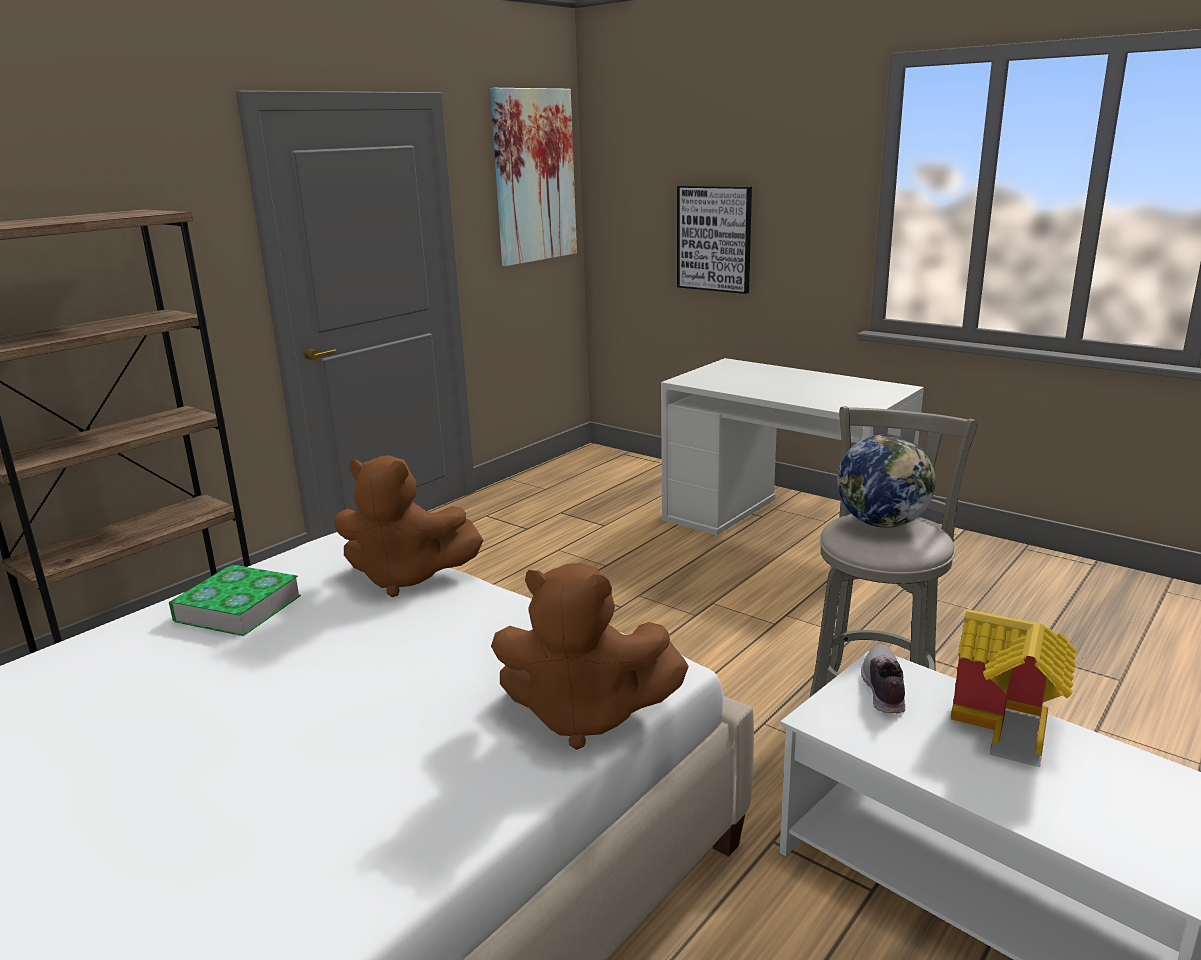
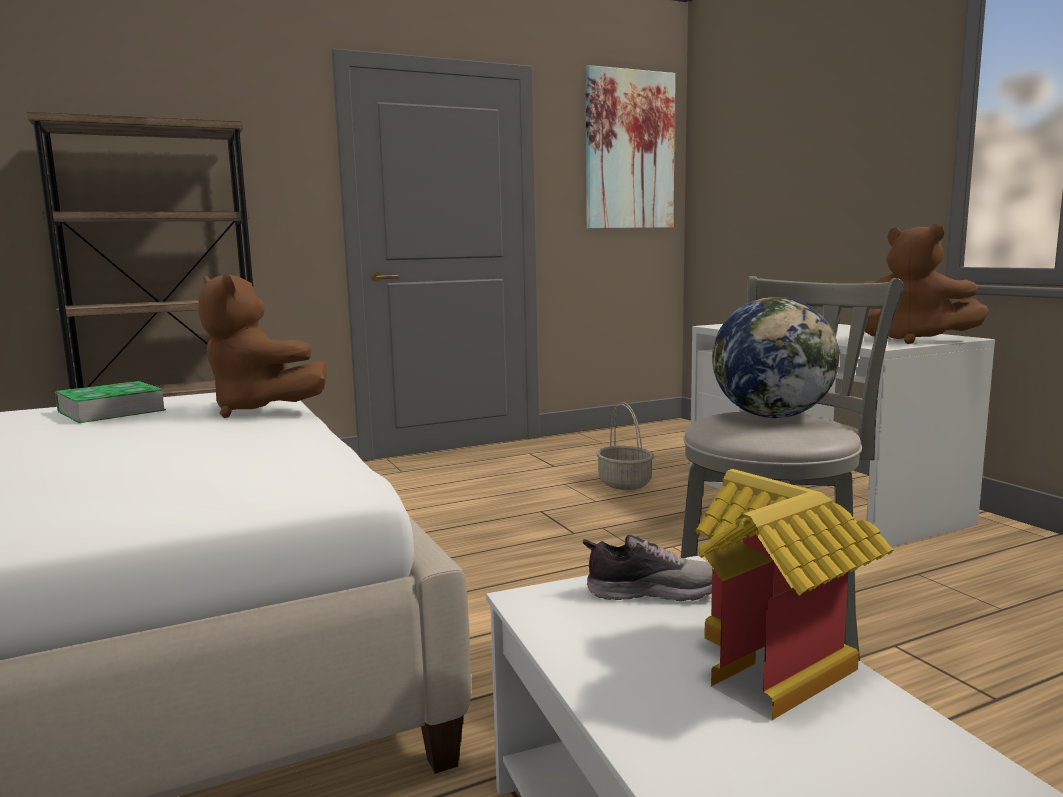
camera: 25 degrees right, 10 degrees down
(585, 715) = (197, 502): brown plush toy -> brown plush toy (913, 340)
(613, 538) = (625, 483): none -> basket
(714, 238) = (792, 199): picture -> none
(883, 688) = (653, 591): shoe -> shoe turned 60 degrees clockwise

